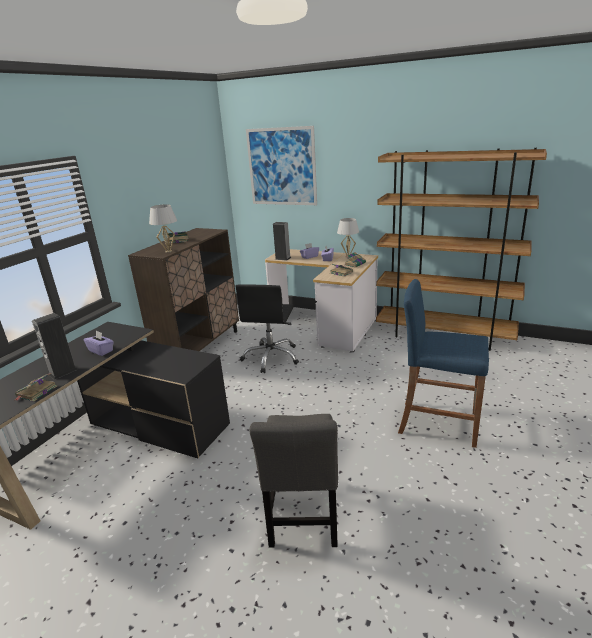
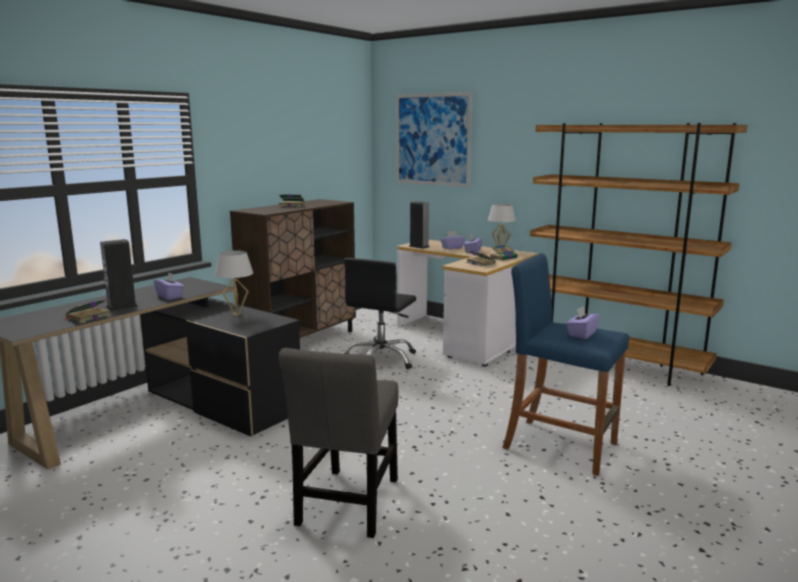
camera: 10 degrees right, 10 degrees down
(168, 251) = (274, 211): white table lamp -> white table lamp (236, 314)
(458, 345) = (581, 334): none -> purple tissue box

